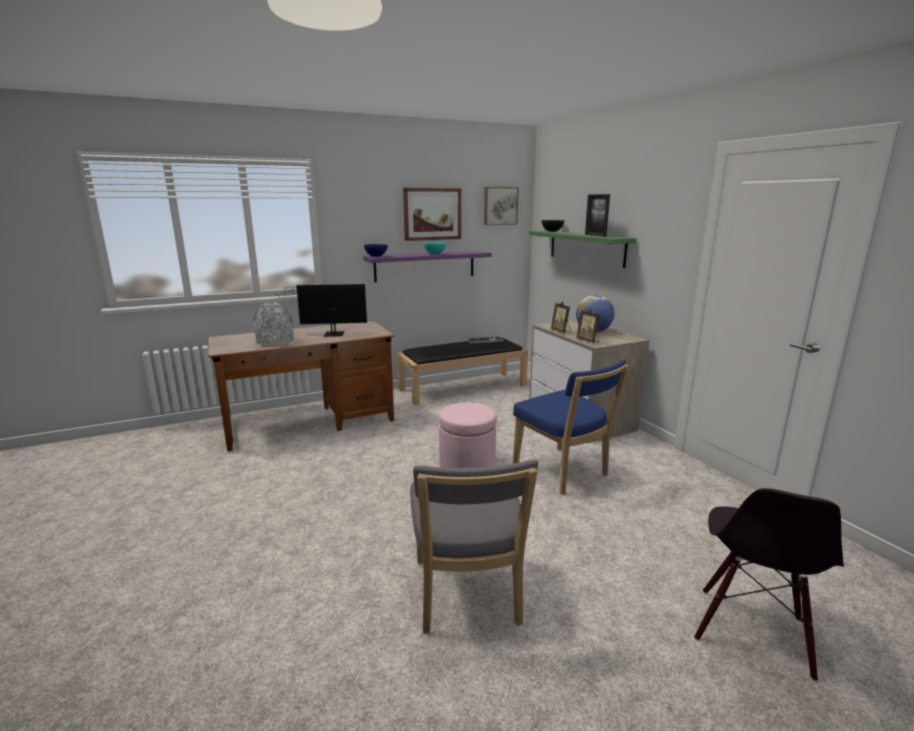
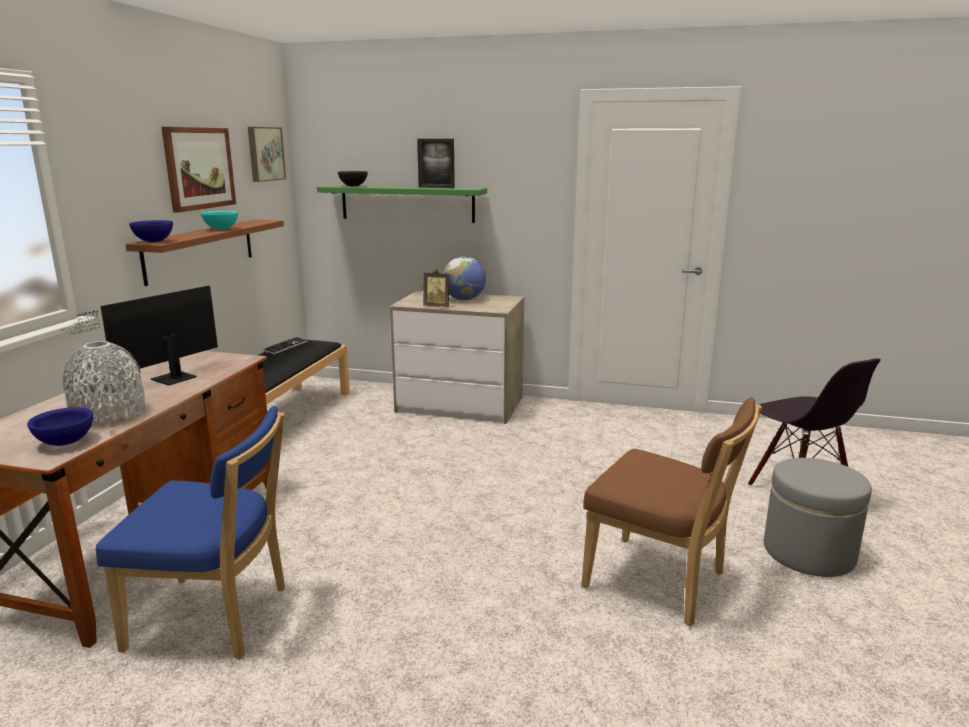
camera: 50 degrees left, 0 degrees up
(237, 347) = (65, 443): none -> blue bowl
(425, 266) = (200, 250): purple shelf -> brown shelf
(467, 464) = (448, 489): pink ottoman -> none
(467, 596) = (660, 583): grey chair -> brown chair
(563, 472) = (536, 455): blue chair -> blue chair (216, 619)
(588, 341) = (485, 309): picture frame -> none
(634, 675) = (808, 552): none -> grey ottoman

